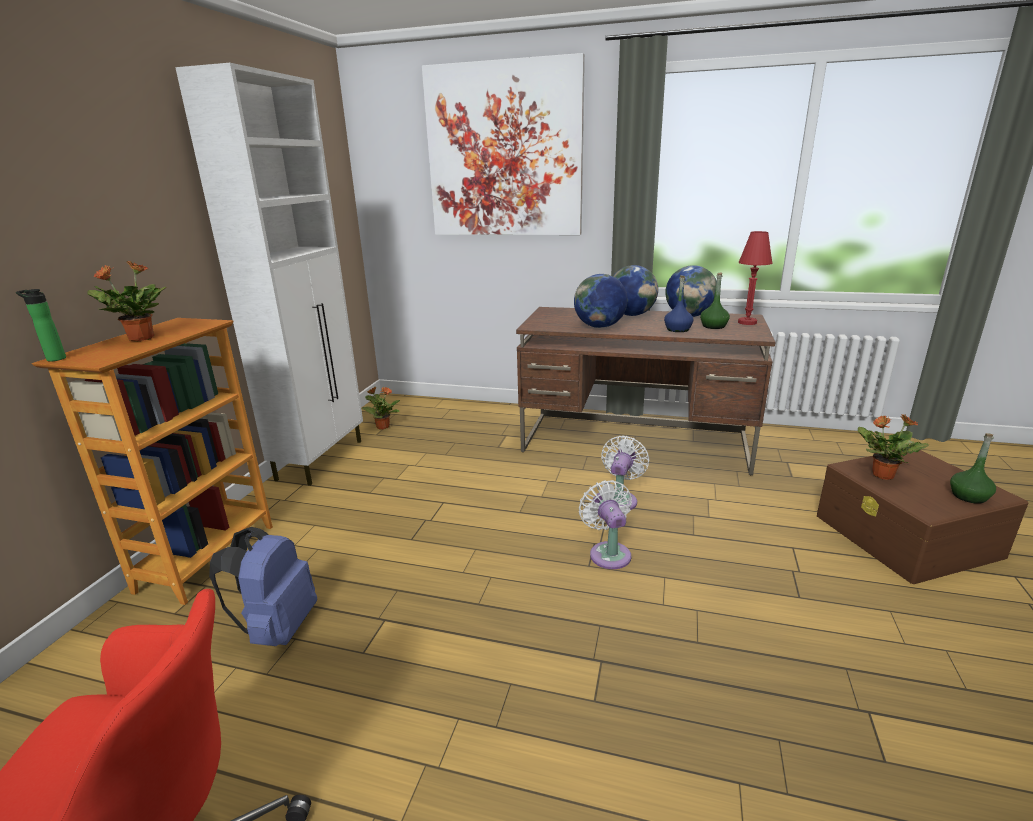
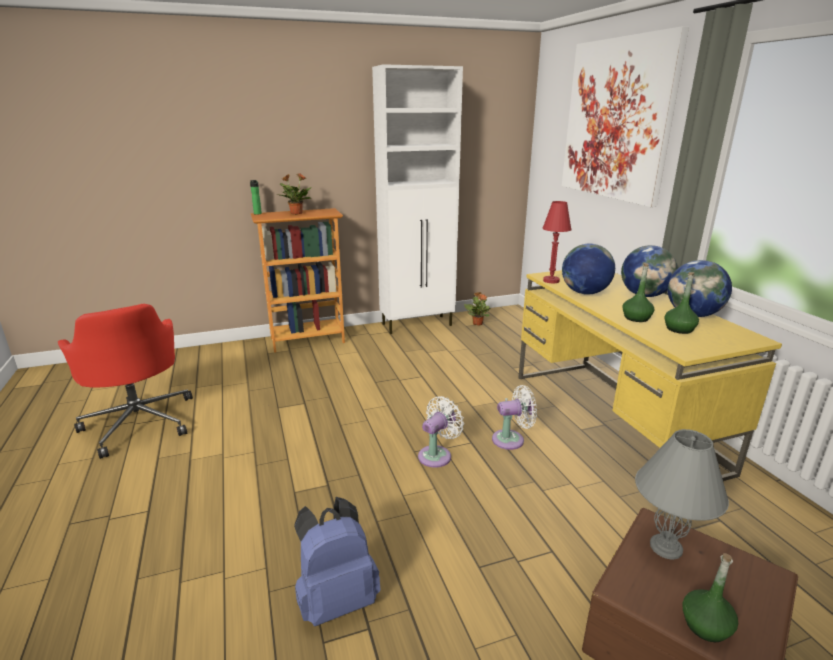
camera: 55 degrees right, 0 degrees up
(277, 628) = (277, 379): blue backpack -> blue backpack (337, 599)
(636, 442) = (612, 421): brown desk -> yellow desk
(678, 329) = (636, 318): blue bottle -> green bottle
(747, 322) = (728, 340): red table lamp -> red table lamp (551, 281)
(881, 475) = (666, 547): potted plant -> grey table lamp

